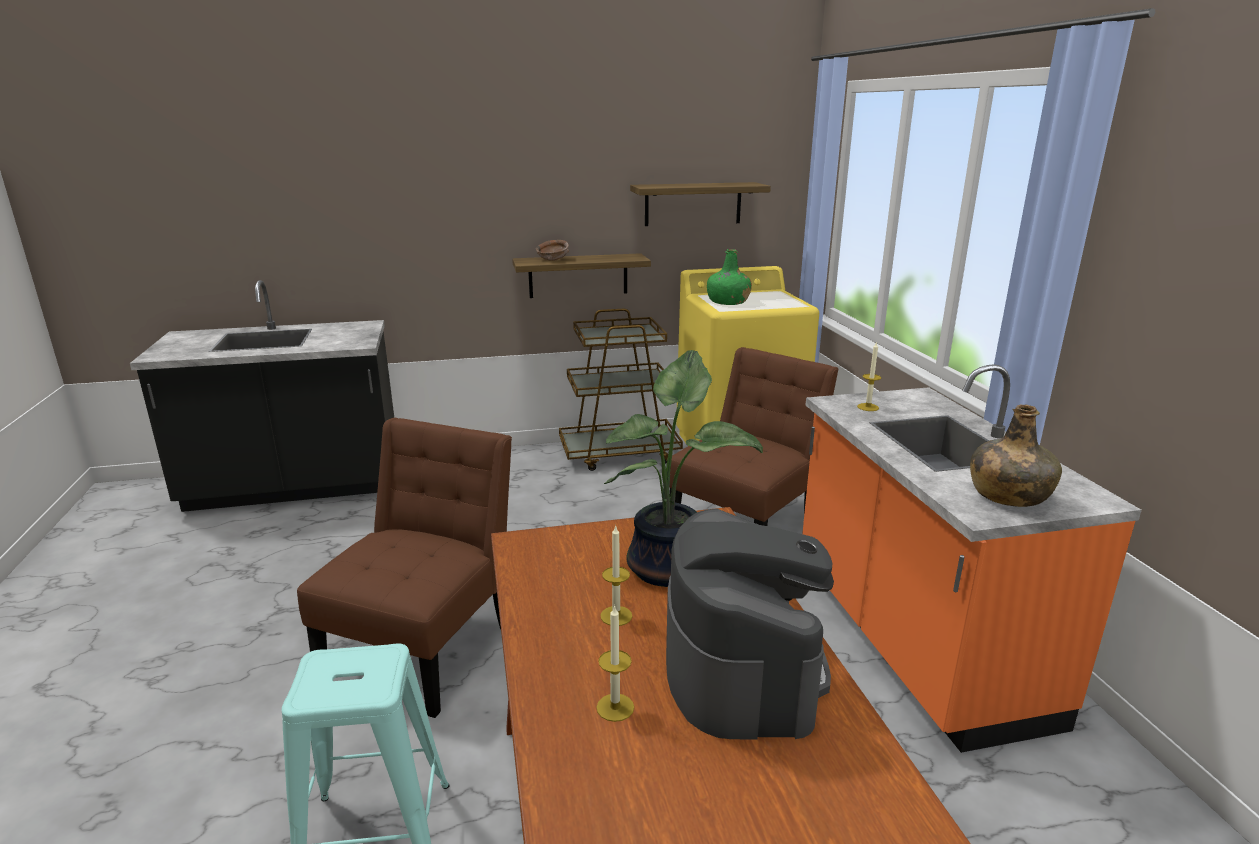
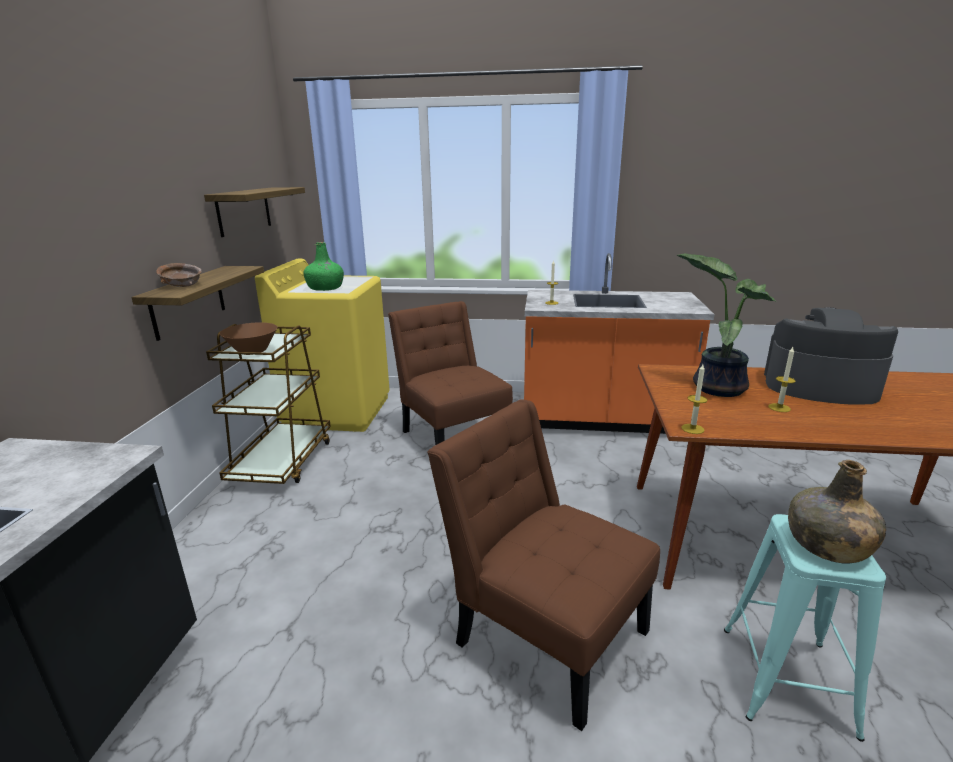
camera: 70 degrees left, 0 degrees up
(601, 335) = (252, 351): none -> brown bowl
(615, 707) = (871, 418): candle -> candle (692, 429)
(1008, 495) = (676, 303): green bottle -> green bottle (827, 545)

